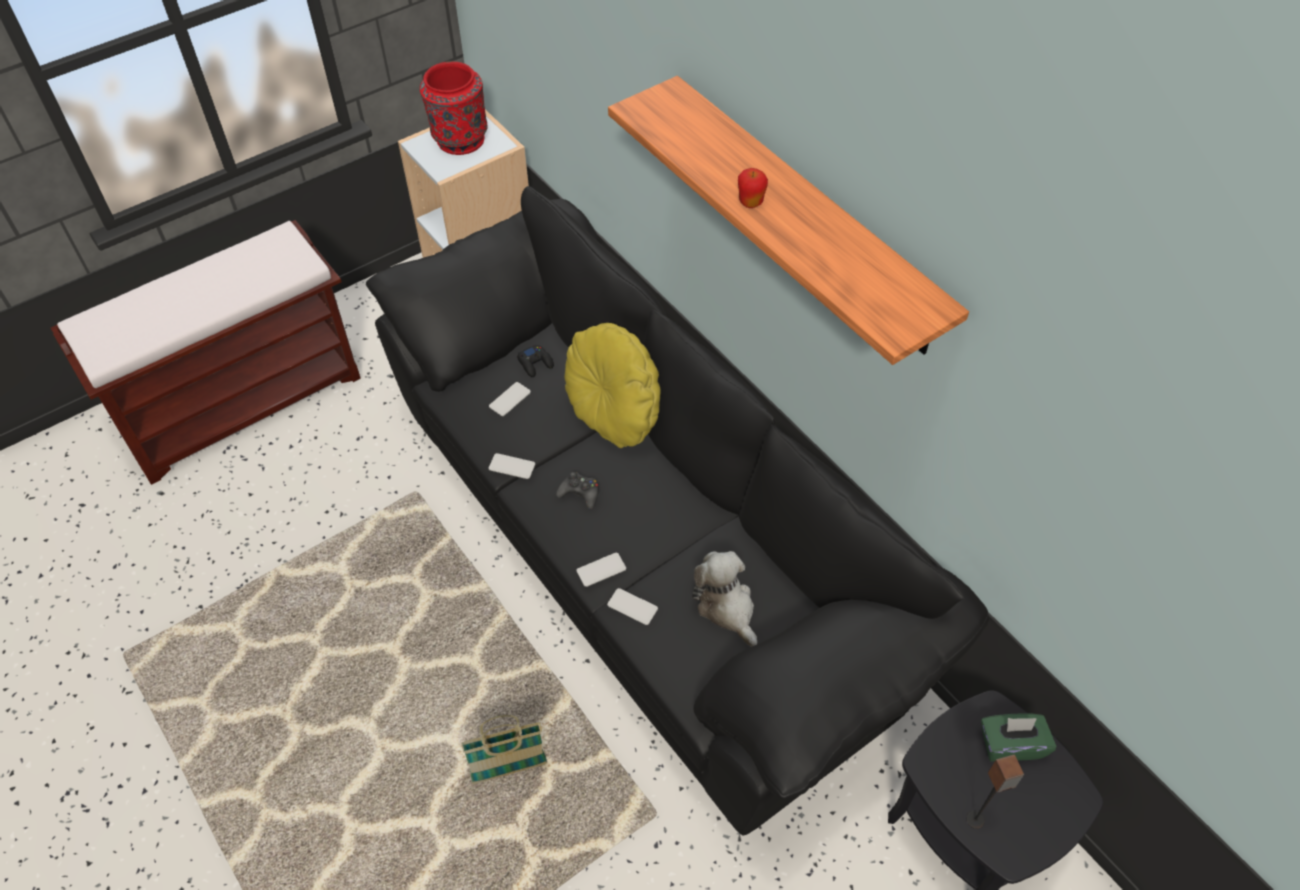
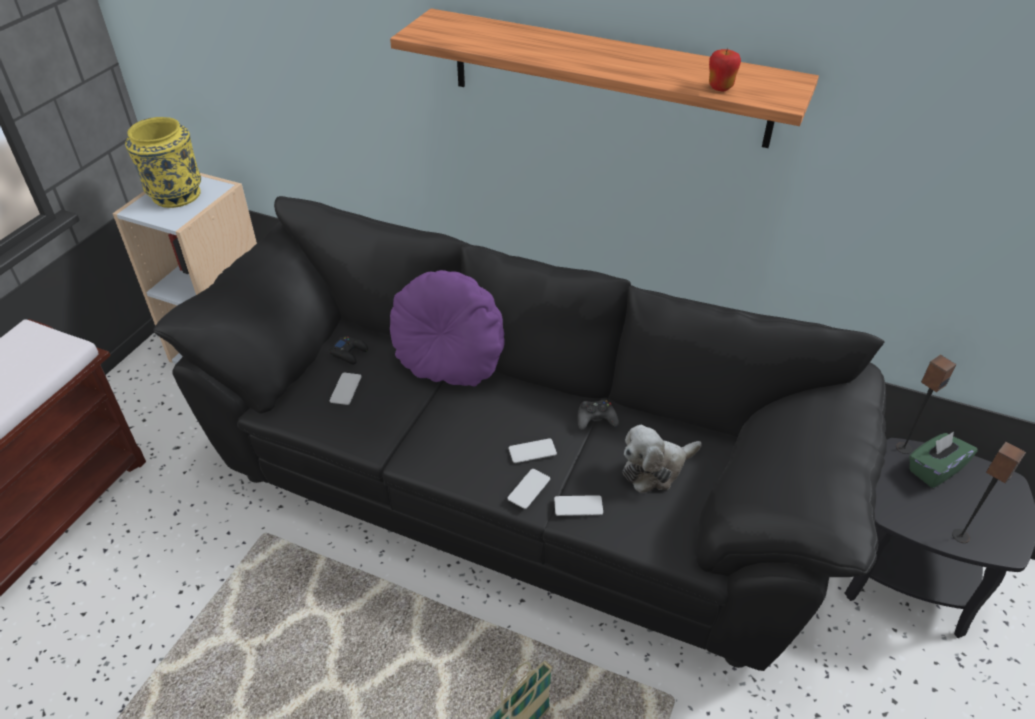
camera: 30 degrees left, 10 degrees down
(459, 140) = (175, 195): red vase -> yellow vase
(512, 466) = (385, 442): phone -> phone (532, 451)
(580, 493) = (463, 437): black game controller -> black game controller (596, 419)
(613, 419) = (449, 369): yellow pillow -> purple pillow
(726, 607) = (656, 469): plush toy -> plush toy turned 60 degrees counterclockwise
(750, 202) = (579, 61): apple -> apple (720, 87)
(998, 707) = (903, 448): none -> speaker

